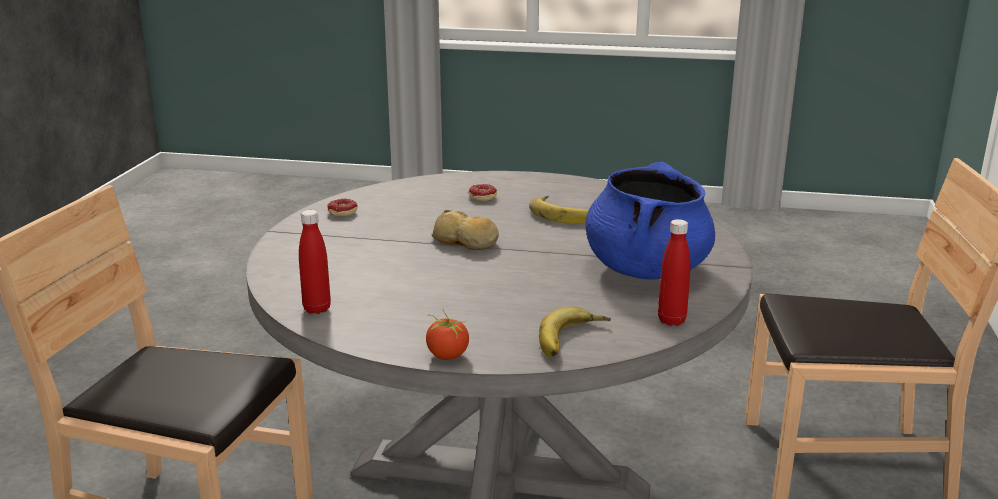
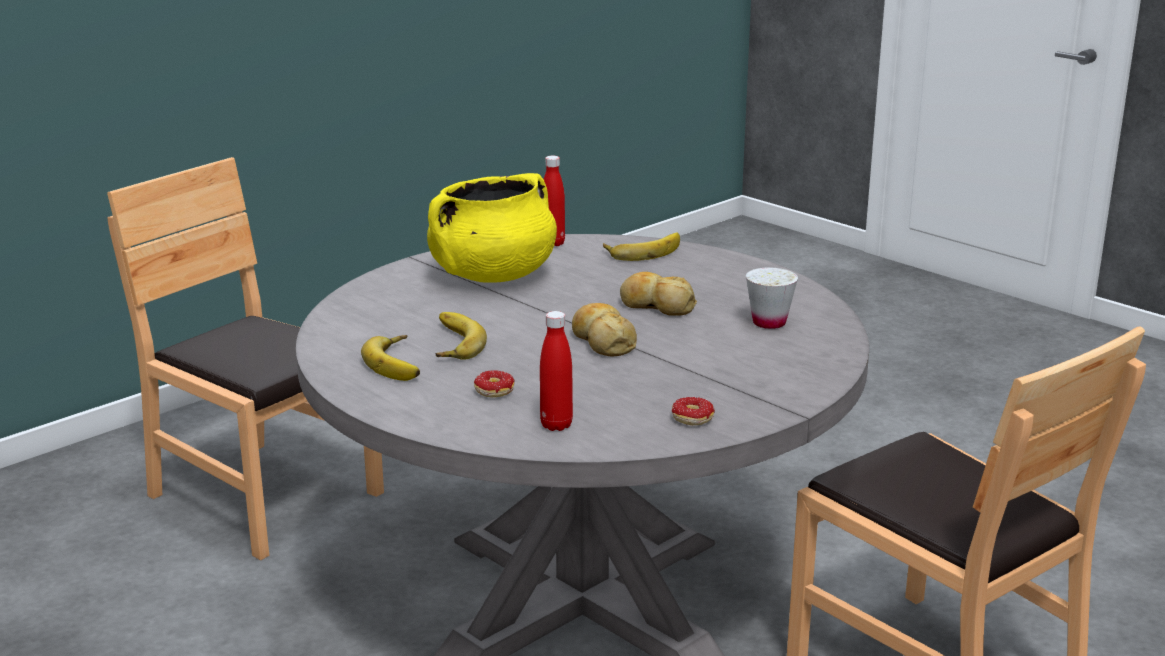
camera: 145 degrees left, 0 degrees up
(317, 309) = (817, 317): red bottle -> red bottle (556, 425)
(355, 291) = (769, 323): none -> white cup
(447, 355) = (745, 263): tomato -> none
(469, 280) = (657, 305): none -> bread
(566, 196) = (400, 363): none -> banana
(646, 269) = (492, 275): blue cooking pot -> yellow cooking pot

